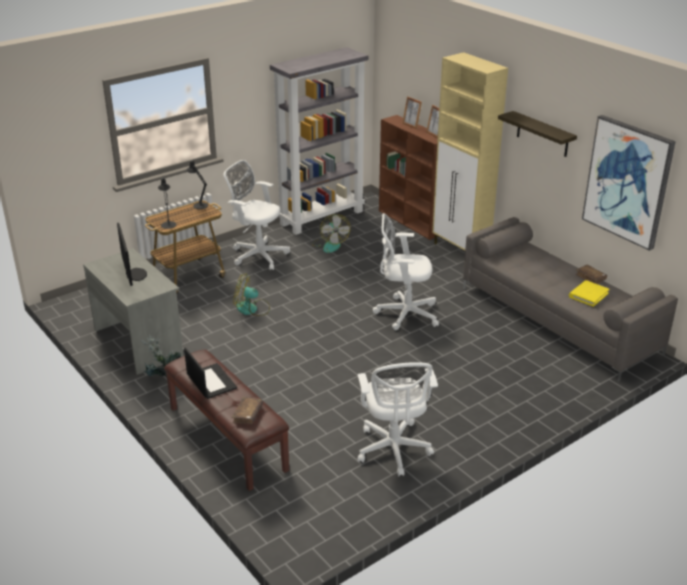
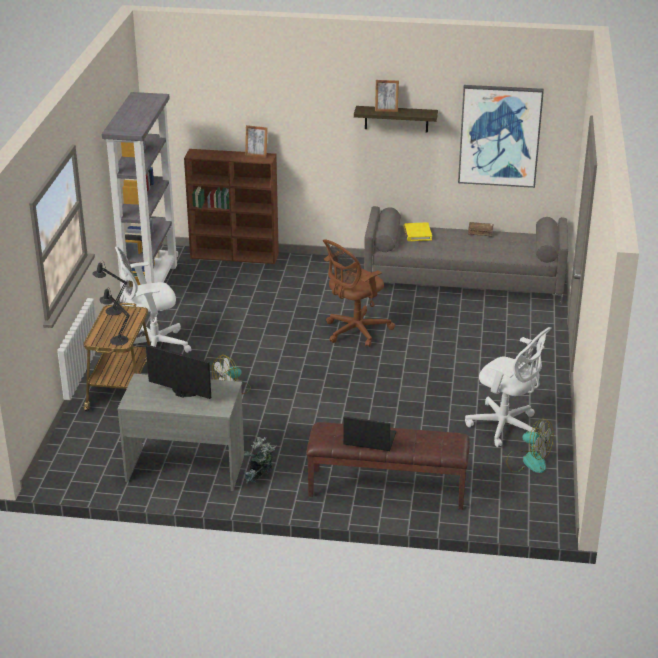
camera: 45 degrees left, 0 degrees up
(247, 414) = (436, 443): brown book -> none
(330, 245) = (200, 306): fan -> fan (528, 461)
(404, 313) = (354, 331): white office chair -> brown office chair
(411, 125) = (221, 154): picture frame -> picture frame (386, 110)
(460, 251) = (314, 262): beige cabinet -> none
(588, 295) = (498, 245): yellow book -> yellow book (417, 234)

